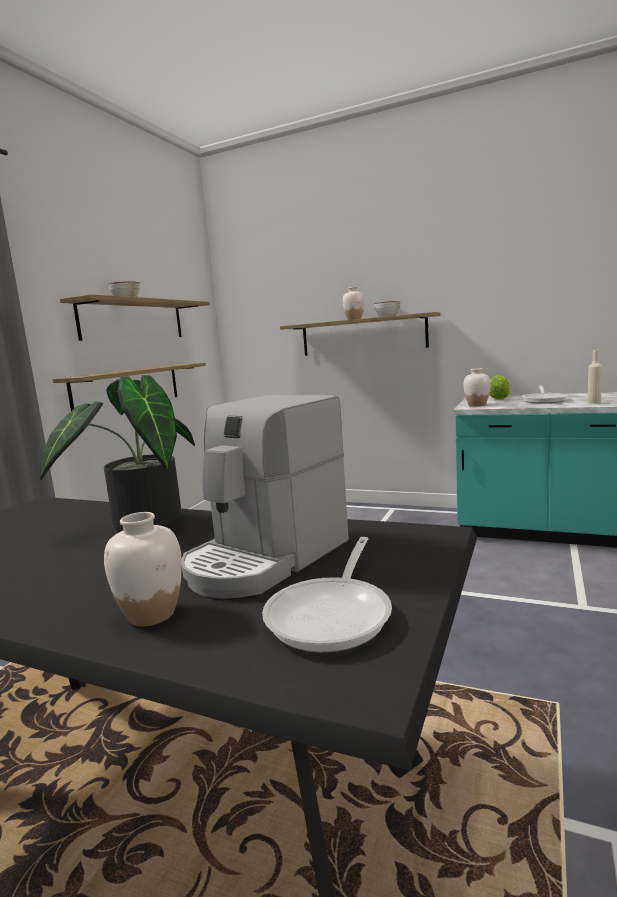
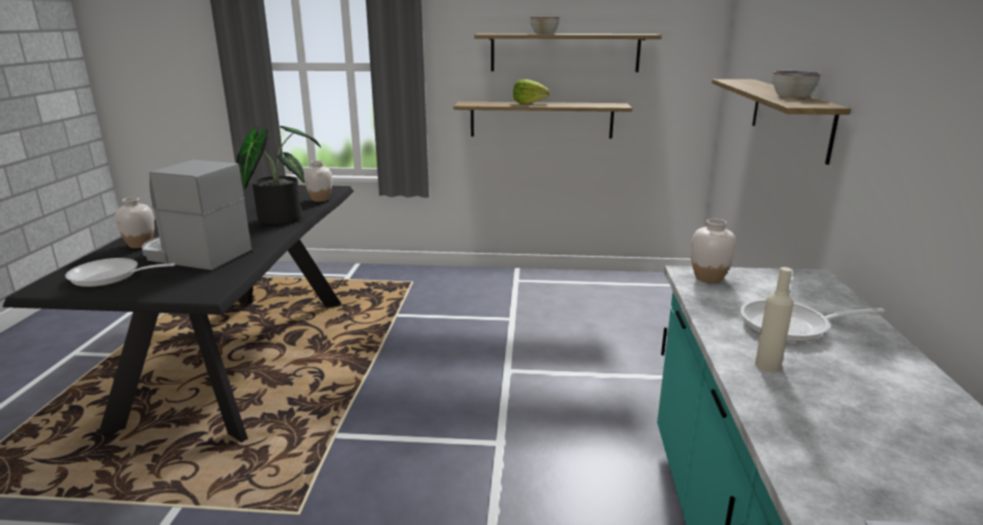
camera: 70 degrees right, 10 degrees up
(354, 319) = (764, 90): white vase -> white vase (320, 199)
(498, 398) = (806, 291): lettuce -> lettuce (528, 103)

